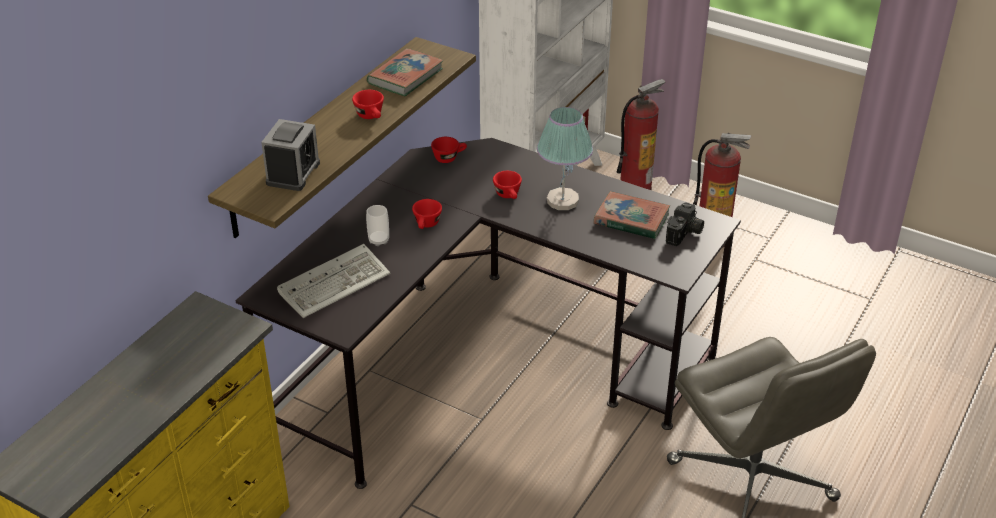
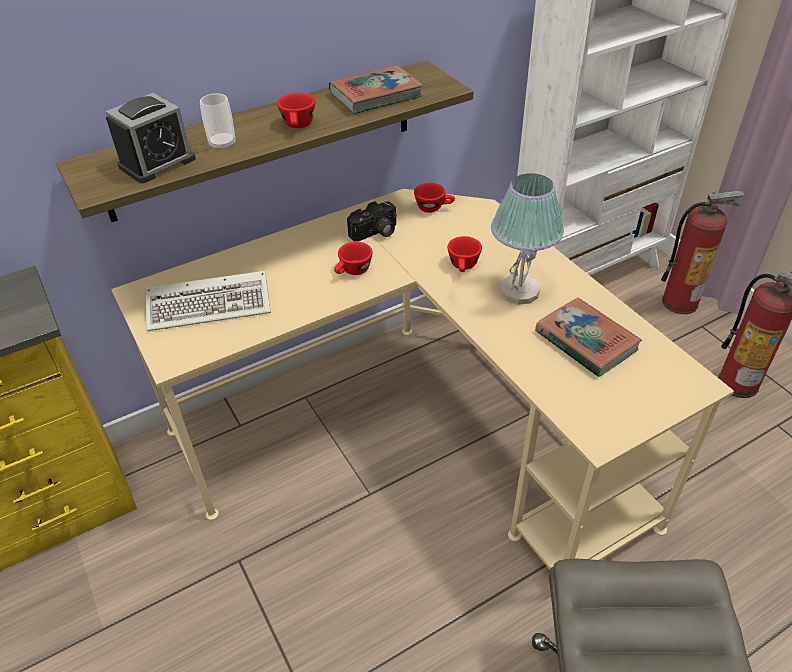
camera: 30 degrees right, 5 degrees up
(379, 240) = (292, 272): cup -> cup (222, 144)
(485, 363) = (414, 432): black desk -> beige desk
(684, 233) = (644, 383): camera -> camera (375, 233)

